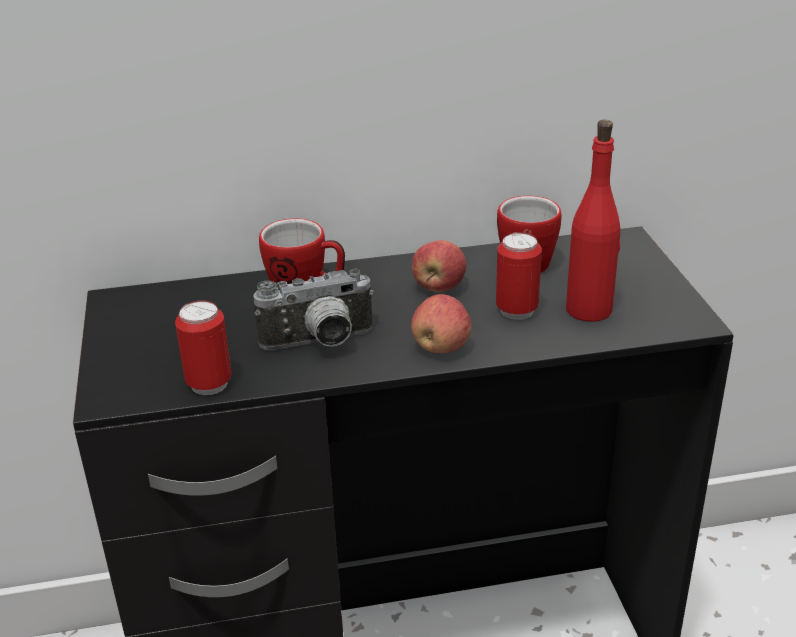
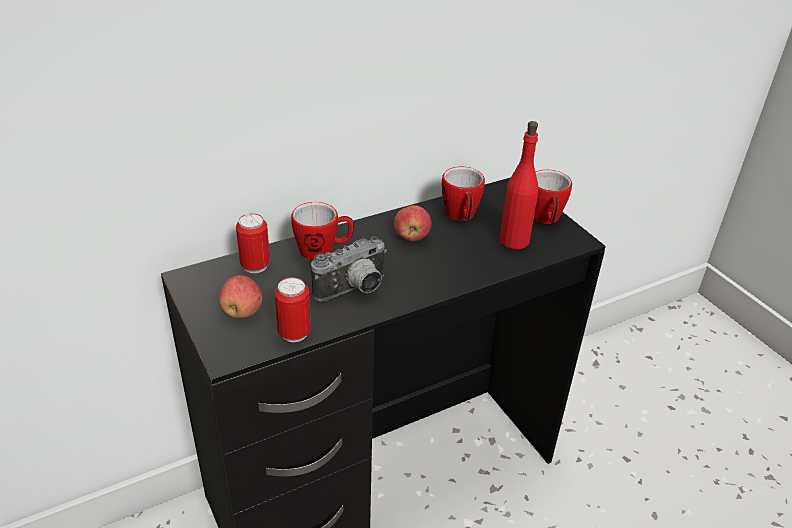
camera: 20 degrees left, 5 degrees up
(441, 347) = (436, 281): apple -> apple (242, 312)
(516, 310) = (470, 247): can -> can (255, 266)
(654, 287) = (545, 219): none -> mug

